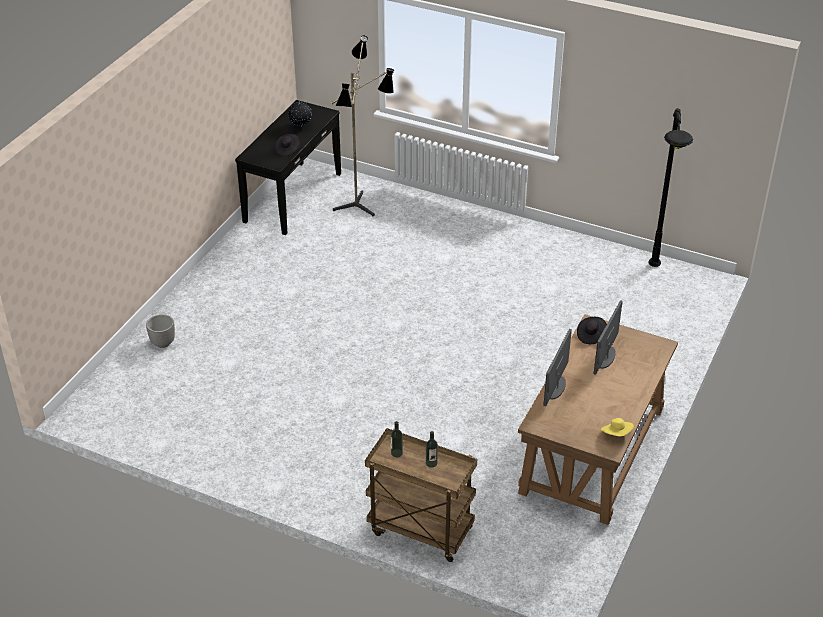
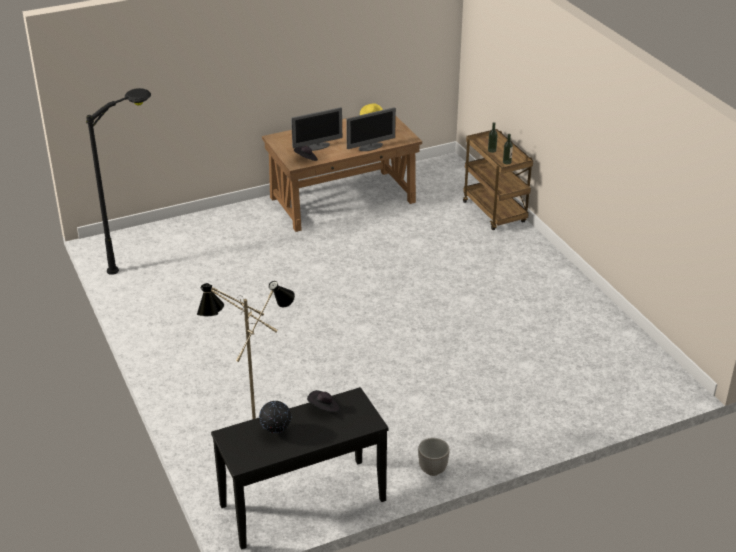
camera: 140 degrees left, 5 degrees down
(163, 343) = (570, 410): planter -> planter (433, 470)

